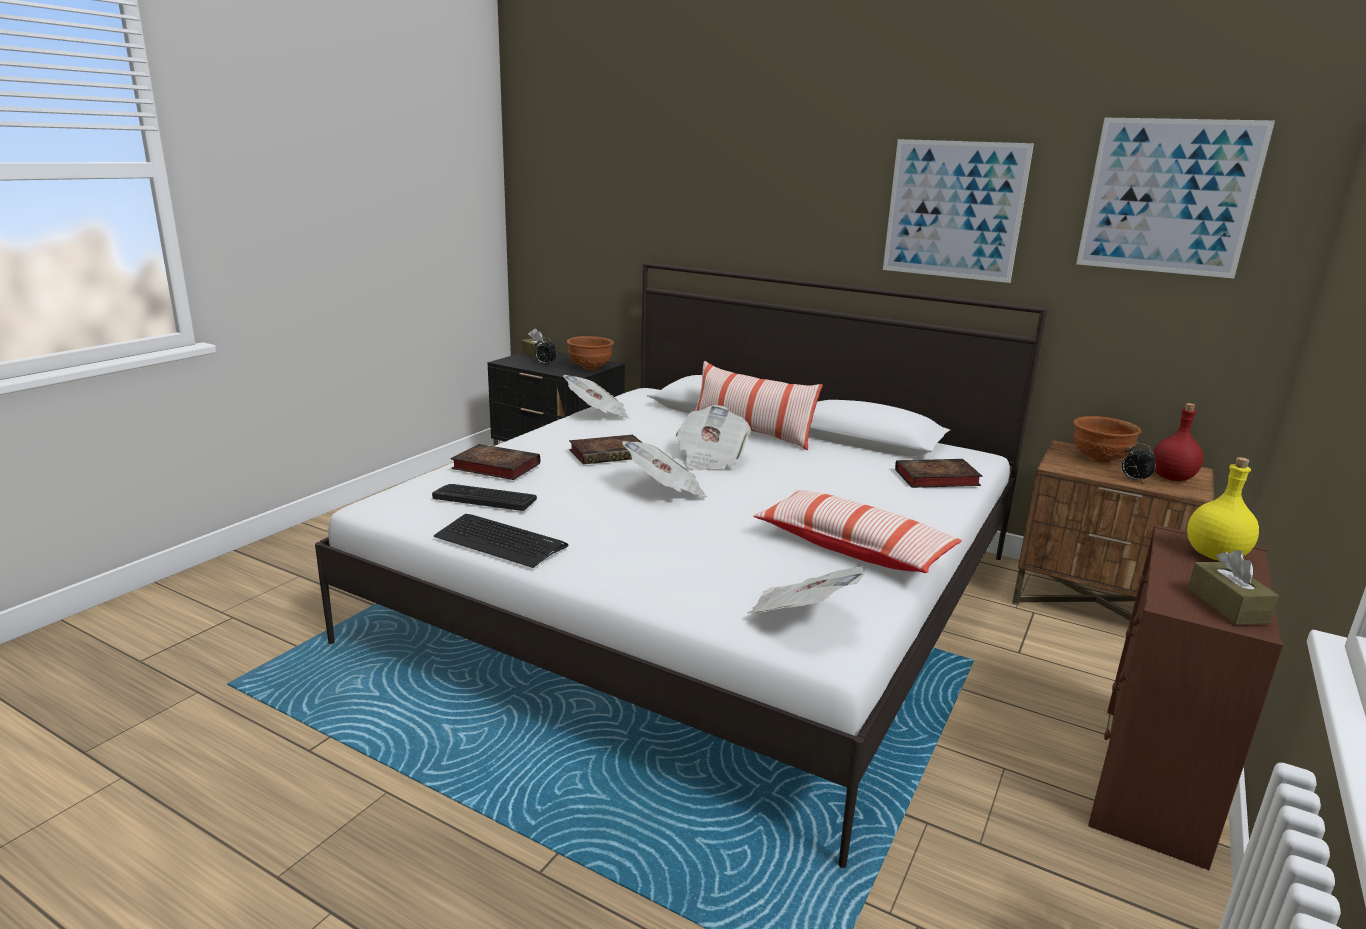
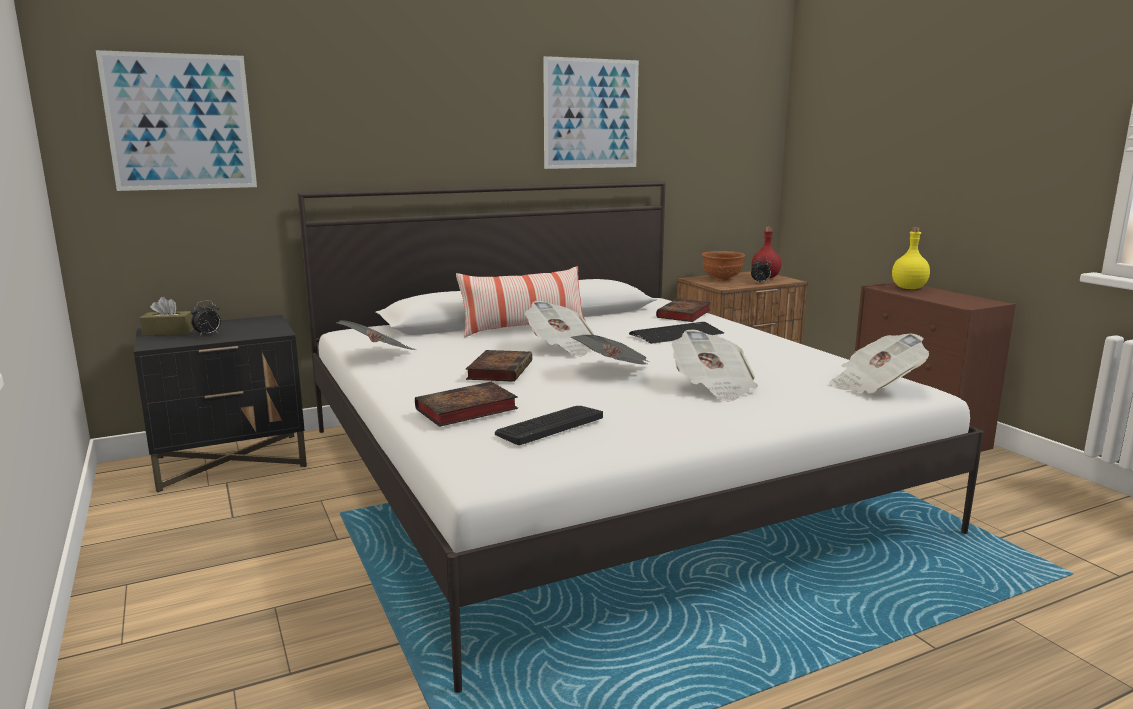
camera: 55 degrees left, 5 degrees down
(500, 542) = (659, 439): keyboard -> keyboard (677, 334)
(590, 368) = (267, 325): brown bowl -> none
(677, 538) = (713, 387): none -> newspaper
(853, 548) = (777, 354): pillow -> none
(1168, 197) = (715, 97): picture -> picture (180, 122)
(1227, 605) = (971, 299): brown tissue box -> none

